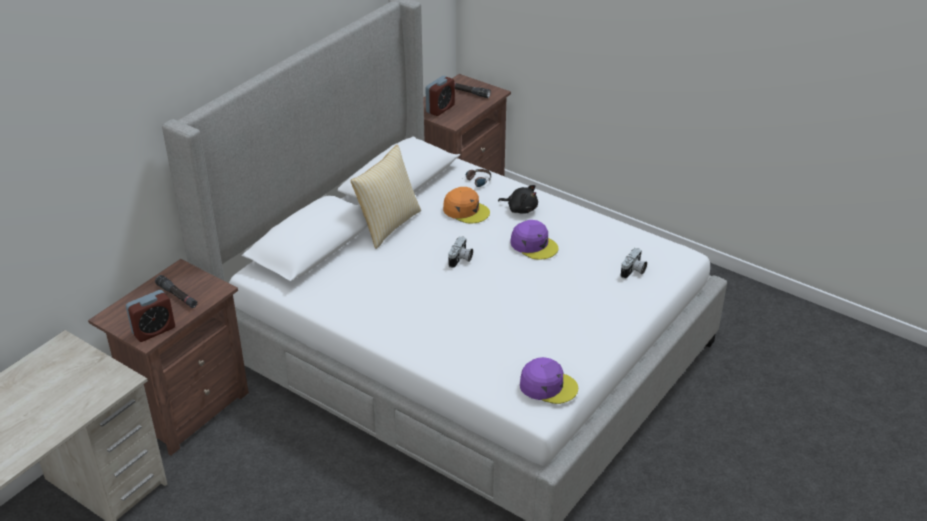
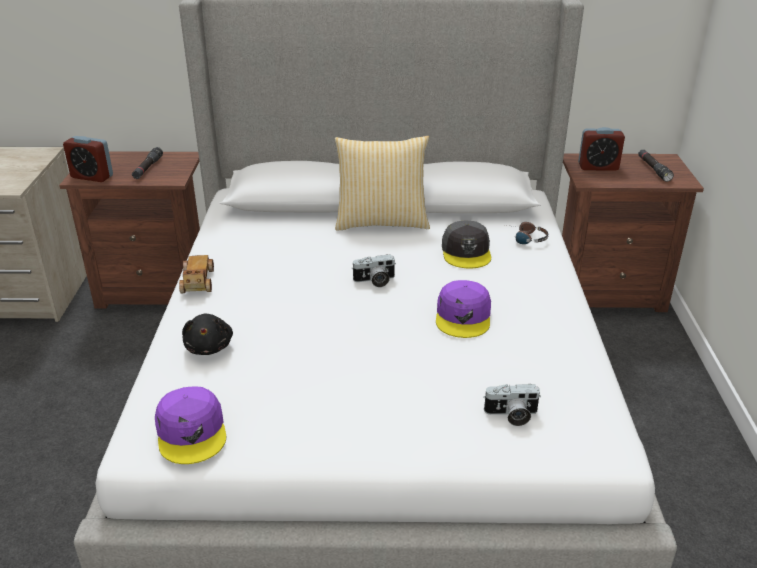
camera: 55 degrees right, 5 degrees down
(377, 333) = (197, 282): none -> toy car
(466, 210) = (466, 252): orange cap -> grey cap
(520, 209) = (519, 282): black plush toy -> black plush toy (209, 347)

